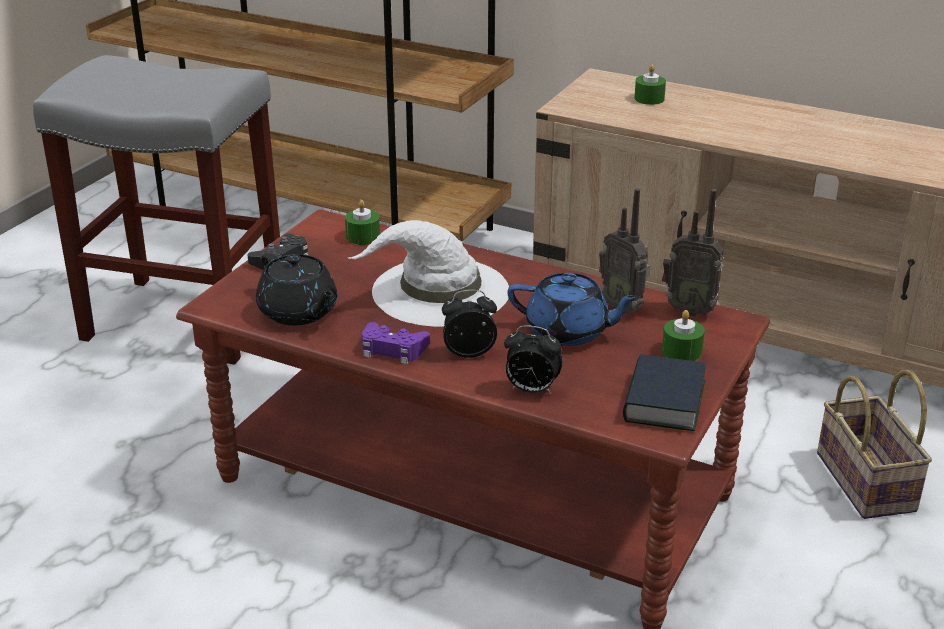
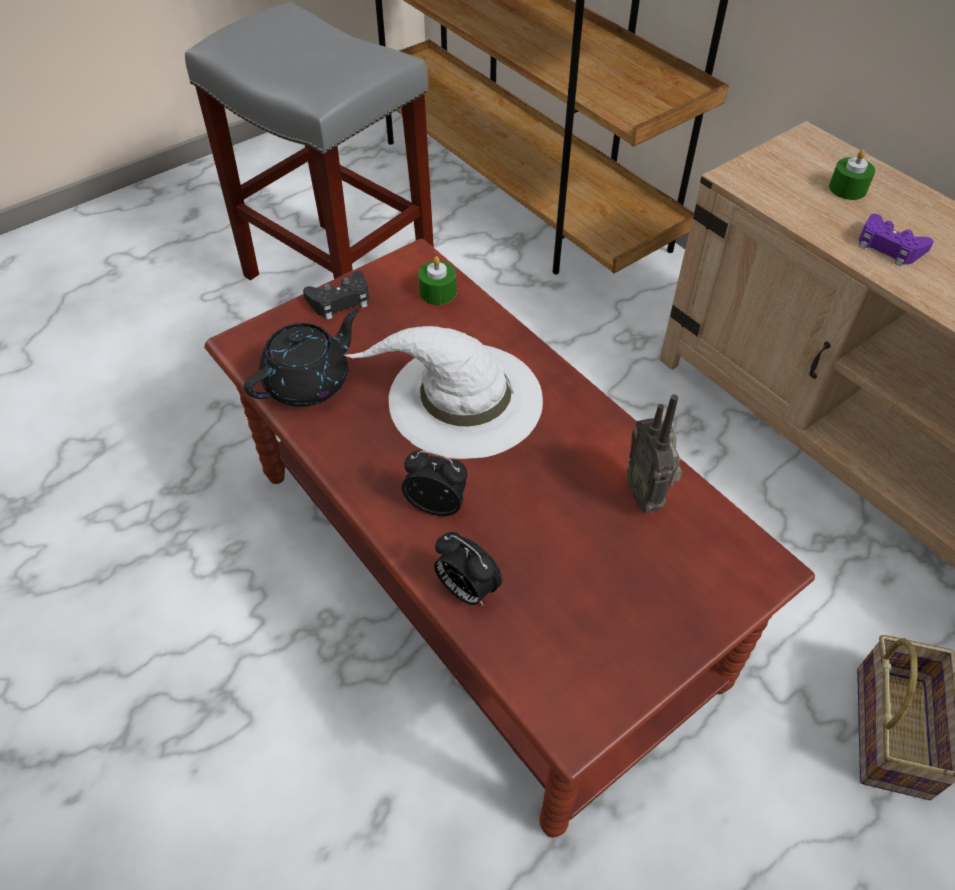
camera: 25 degrees right, 20 degrees up
(298, 312) = (309, 382): black teapot -> black teapot turned 120 degrees counterclockwise
(393, 349) = (364, 470): purple game controller -> purple game controller (889, 247)
(568, 332) = (562, 512): blue teapot -> none
(663, 402) = (601, 671): book -> none
(681, 351) = (672, 593): green candle -> none
(688, 310) = (721, 526): radio -> none

